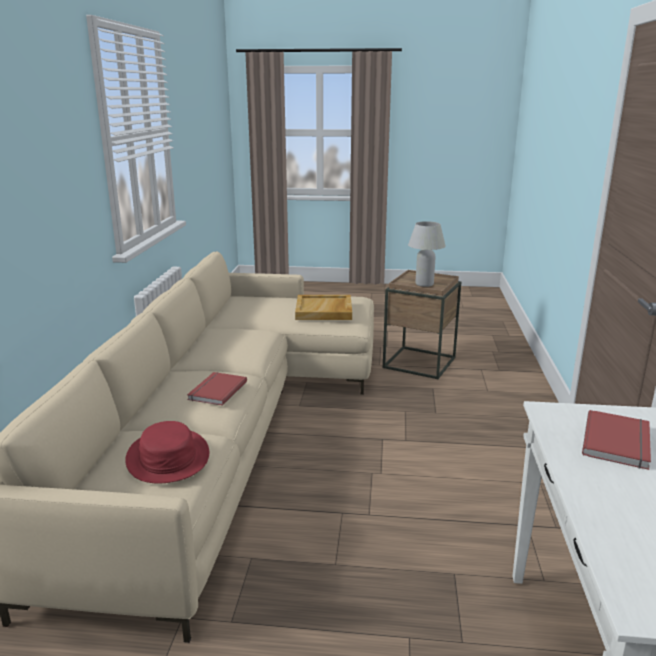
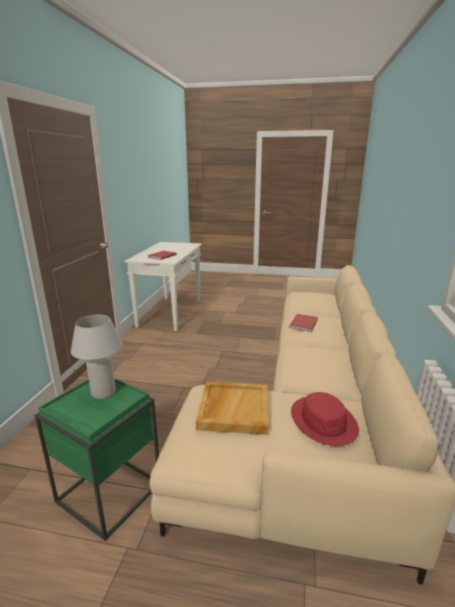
camera: 175 degrees left, 0 degrees up
(167, 457) = (307, 300): red hat -> red hat (323, 420)
(419, 362) = (109, 492): brown side table -> green side table

